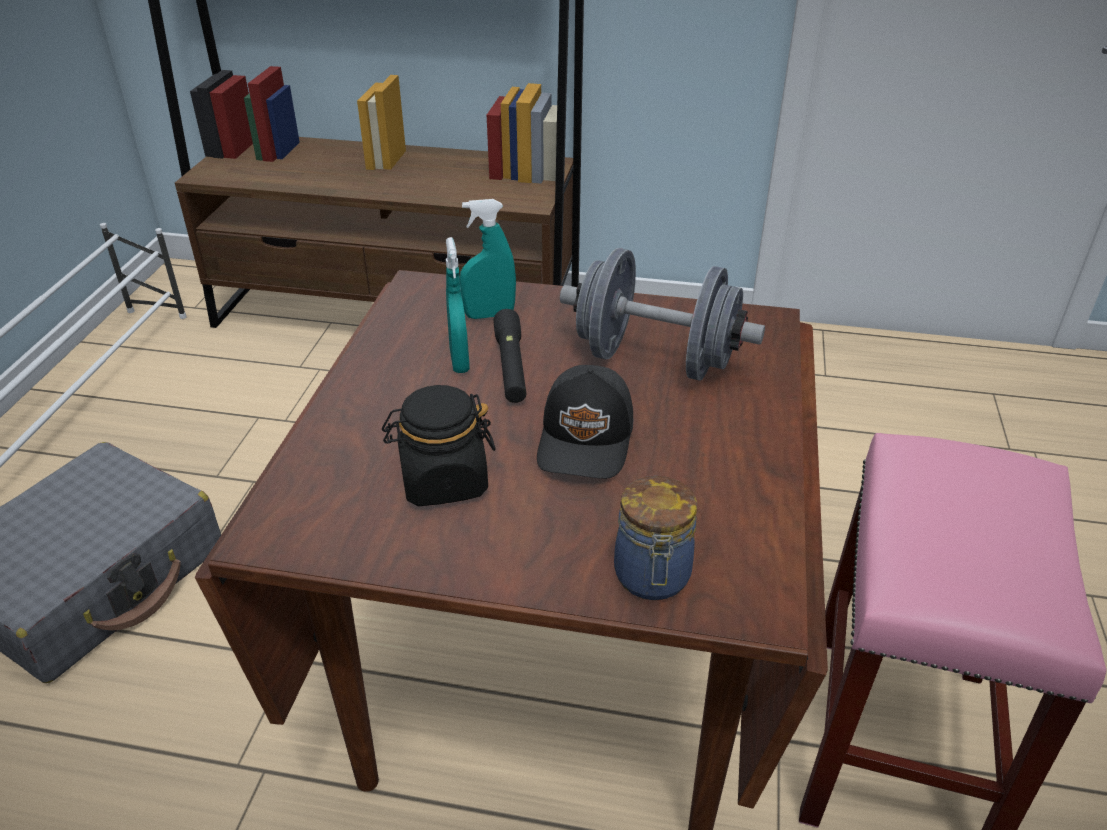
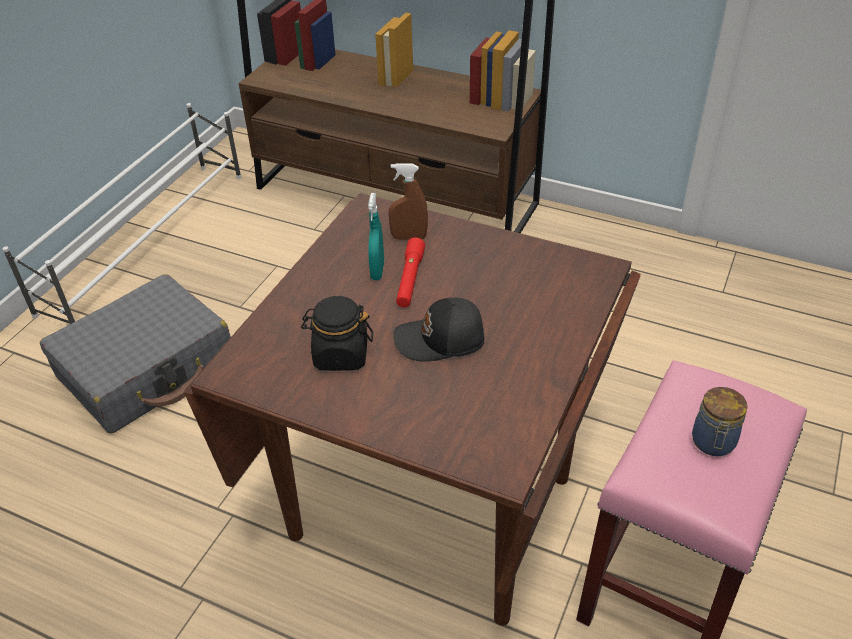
camera: 15 degrees right, 5 degrees up
(489, 315) = (409, 237): turquoise spray bottle -> brown spray bottle
(511, 366) = (410, 279): black flashlight -> red flashlight
(587, 439) = (441, 340): black cap -> black cap turned 60 degrees clockwise
(652, 578) = (445, 440): jar -> jar (713, 443)
(655, 360) = (509, 288): grey dumbbell -> none

